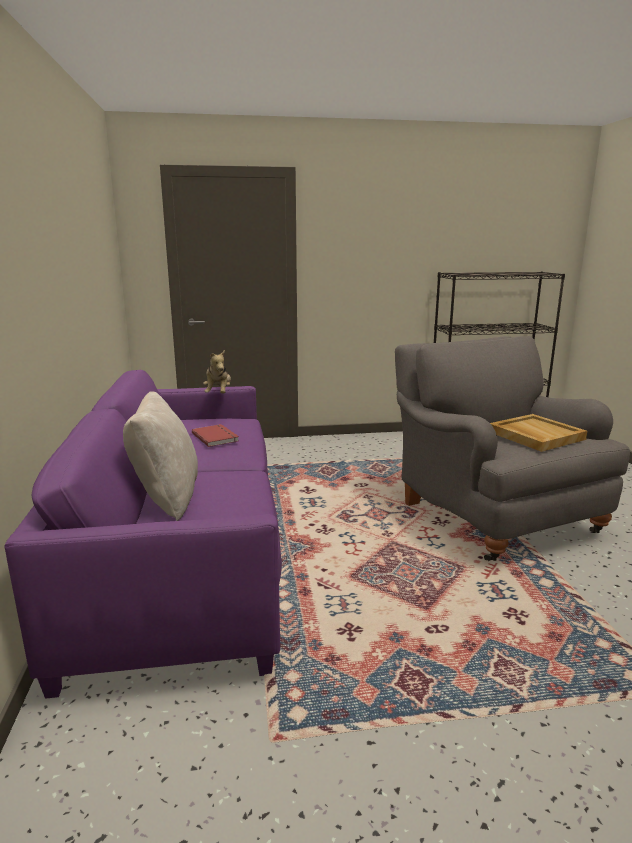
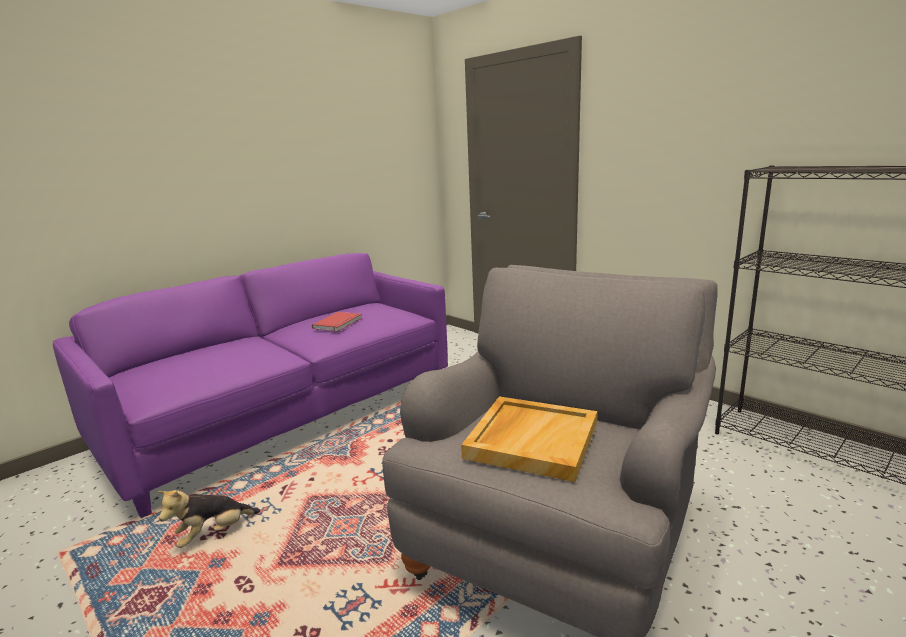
camera: 55 degrees right, 0 degrees up
(167, 497) = (199, 352): beige pillow -> none
(219, 394) = (396, 287): plush toy -> plush toy (213, 534)

